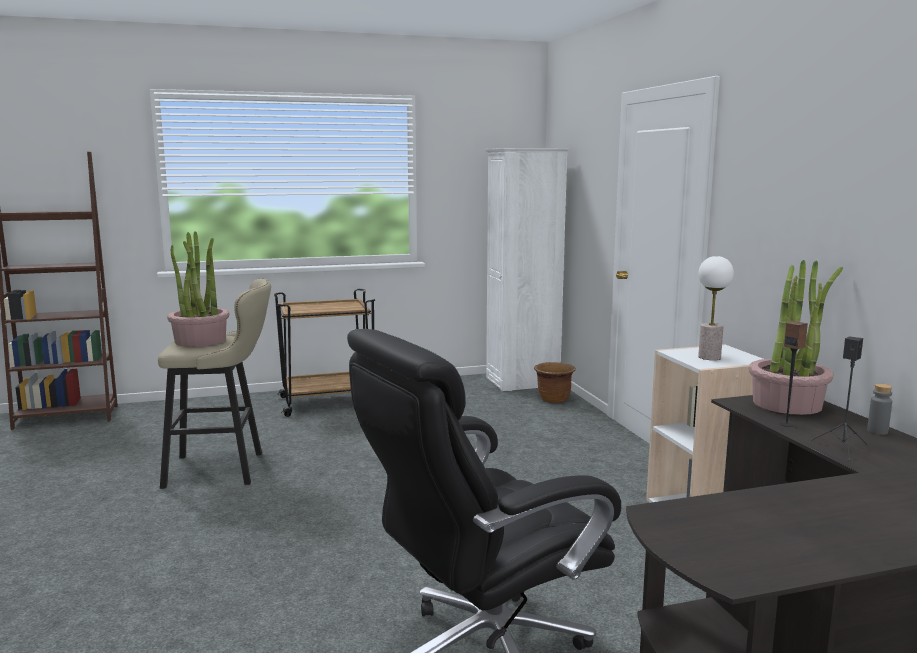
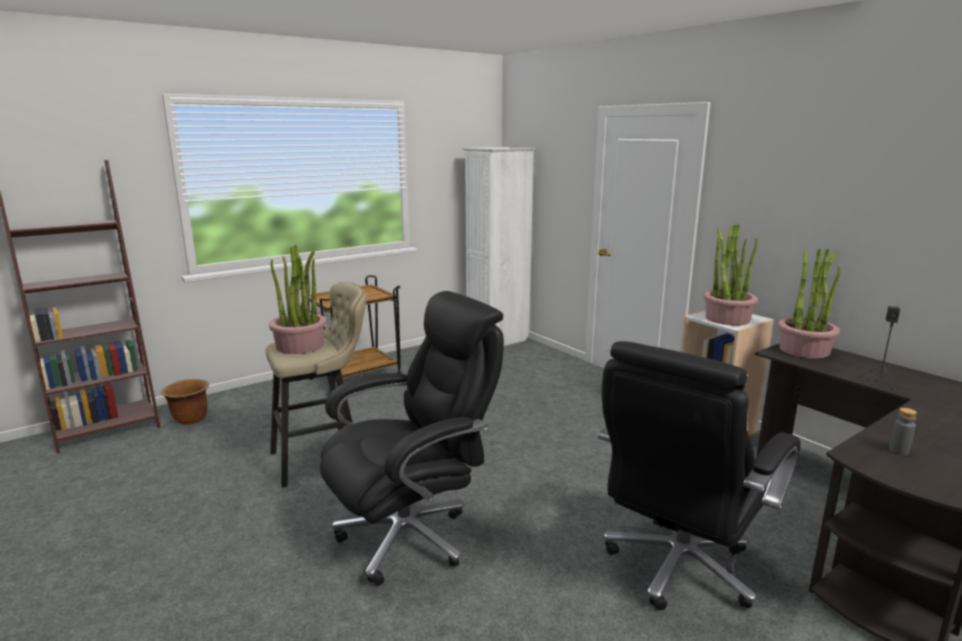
camera: 20 degrees left, 5 degrees up
(234, 553) = (412, 536): none -> black office chair
(554, 400) = (535, 352): brown planter -> brown planter (190, 419)
(709, 357) = (727, 318): table lamp -> potted plant
(786, 424) = (825, 367): speaker -> none
(877, 431) = (879, 365): grey bottle -> grey bottle (898, 451)

